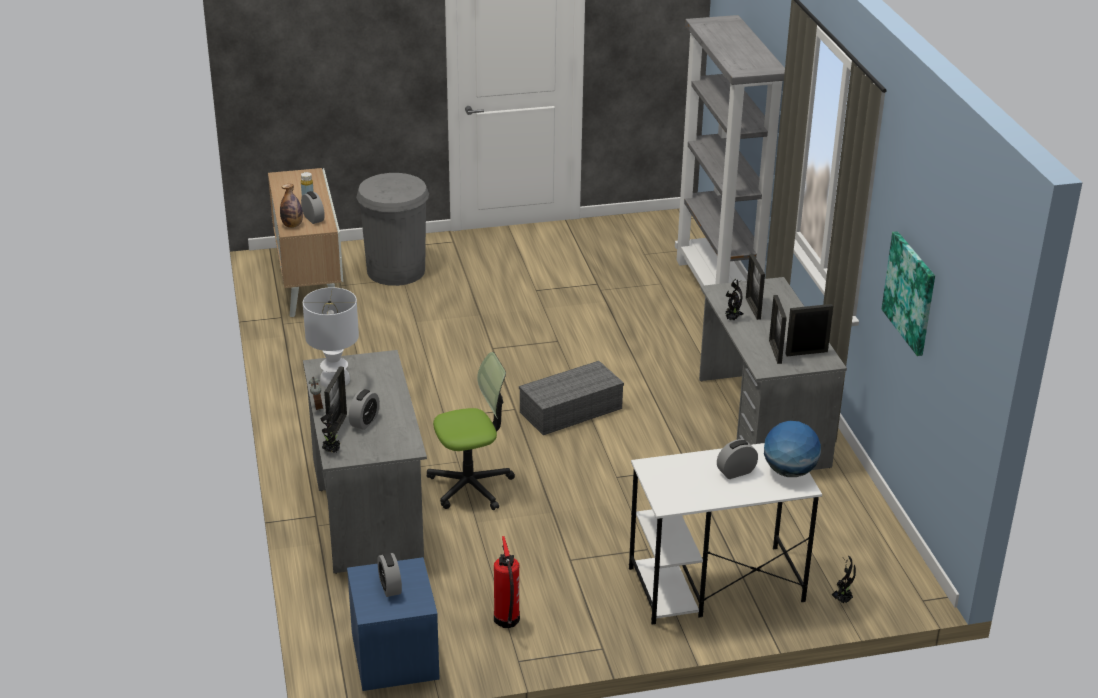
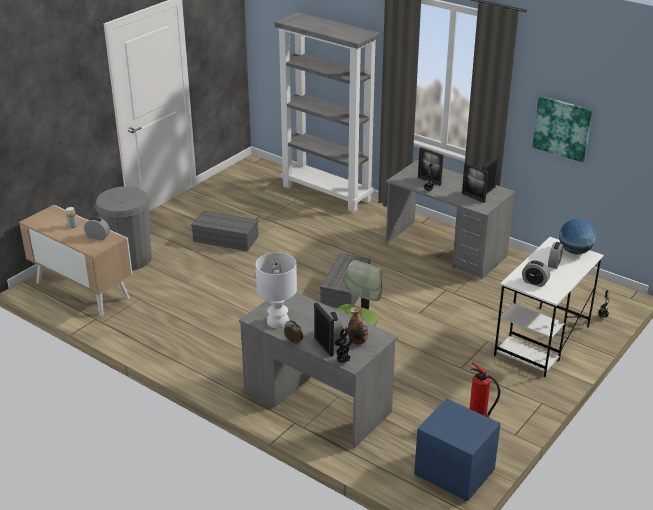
camera: 40 degrees left, 0 degrees up
(292, 225) = (90, 246): bottle -> bottle (358, 341)
(390, 587) = (456, 424): alarm clock -> alarm clock (534, 282)
(525, 293) = (227, 238): none -> grey storage box

